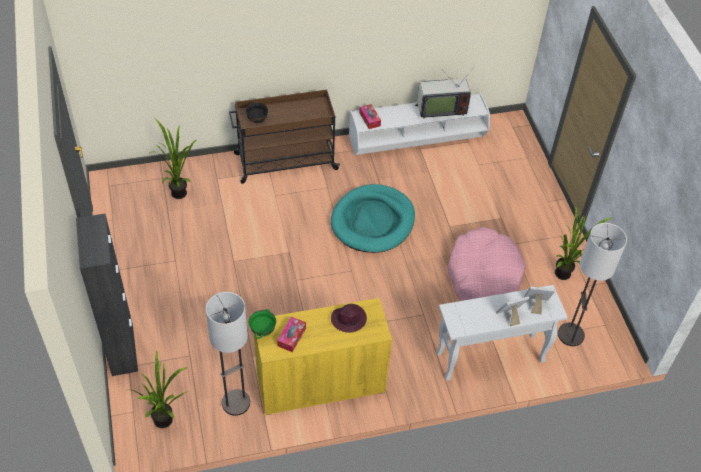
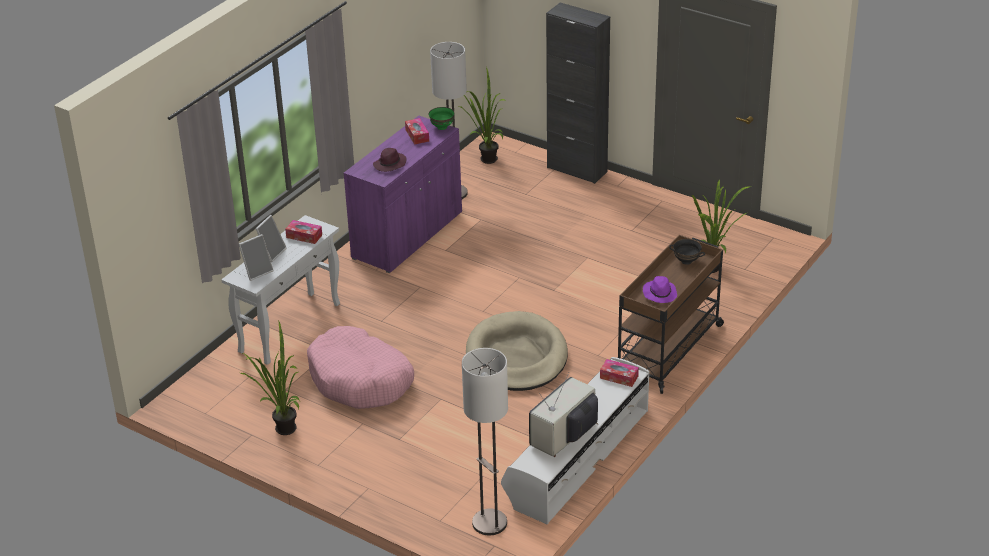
camera: 140 degrees right, 15 degrees down
(304, 112) = (659, 293): none -> purple hat
(320, 383) = (407, 236): yellow cabinet -> purple cabinet
(373, 221) = (517, 356): turquoise dog bed -> beige dog bed
(472, 315) = (304, 236): none -> tissue box
(571, 335) = (232, 386): floor lamp -> floor lamp (489, 523)

